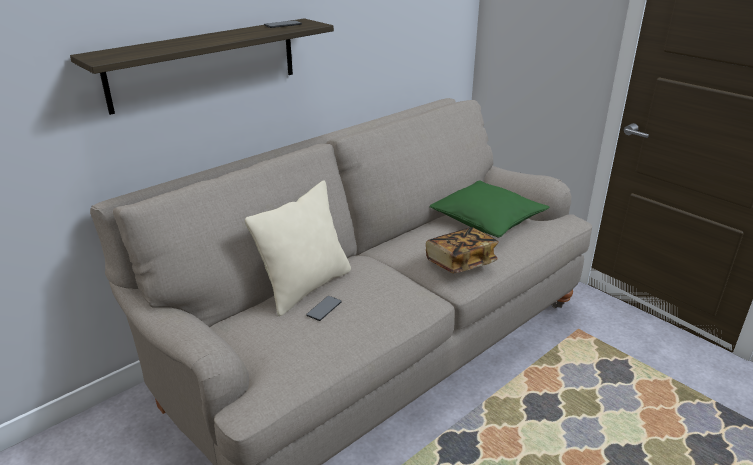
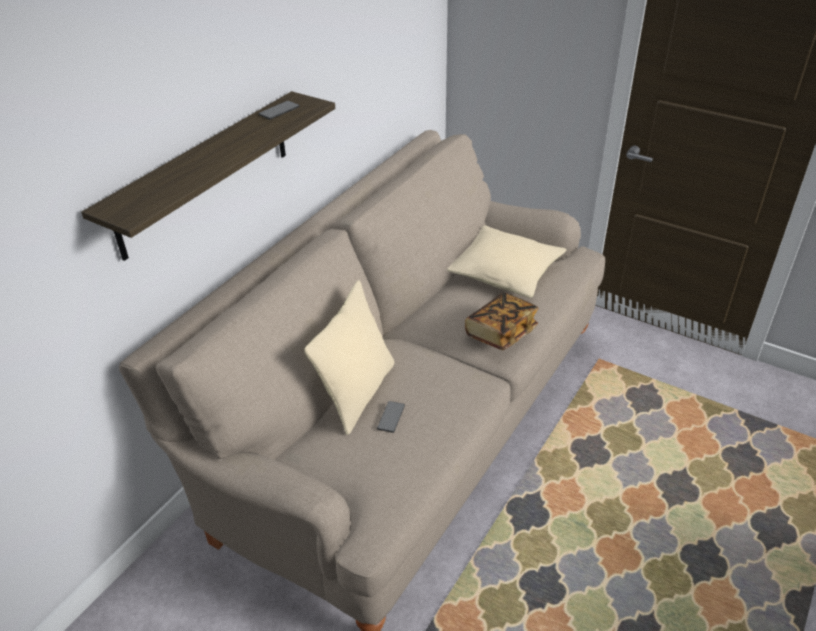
camera: 15 degrees left, 10 degrees up
(487, 220) = (505, 273): green pillow -> beige pillow

